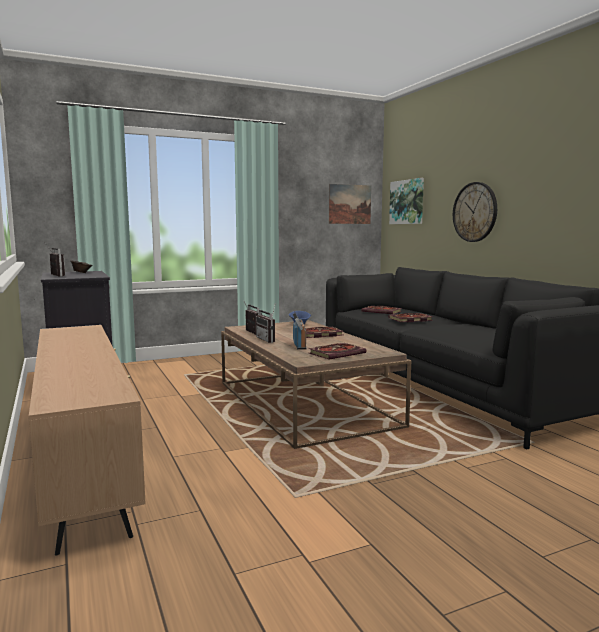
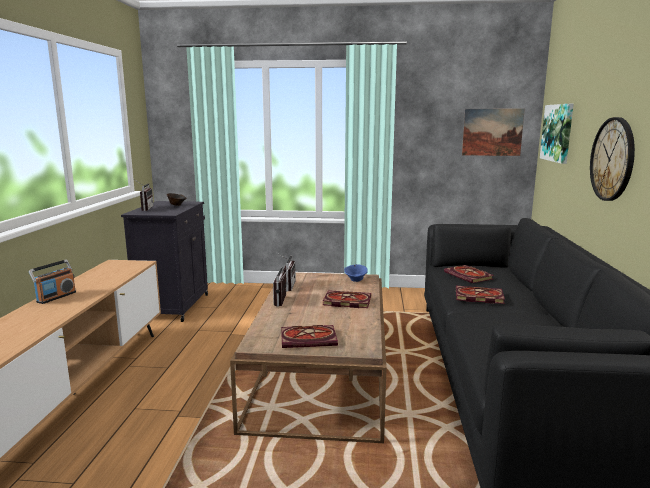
camera: 30 degrees right, 5 degrees up
(300, 345) = (296, 317): radio -> radio (56, 297)

